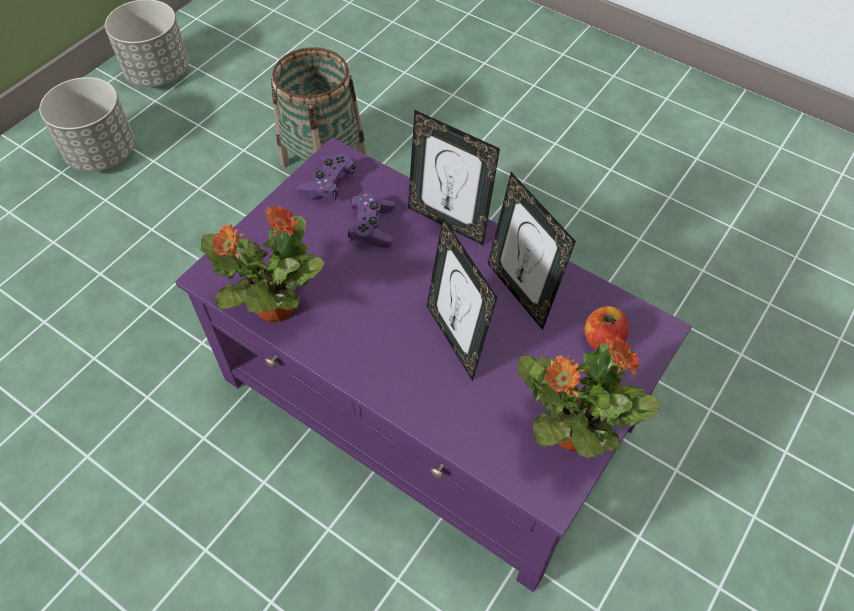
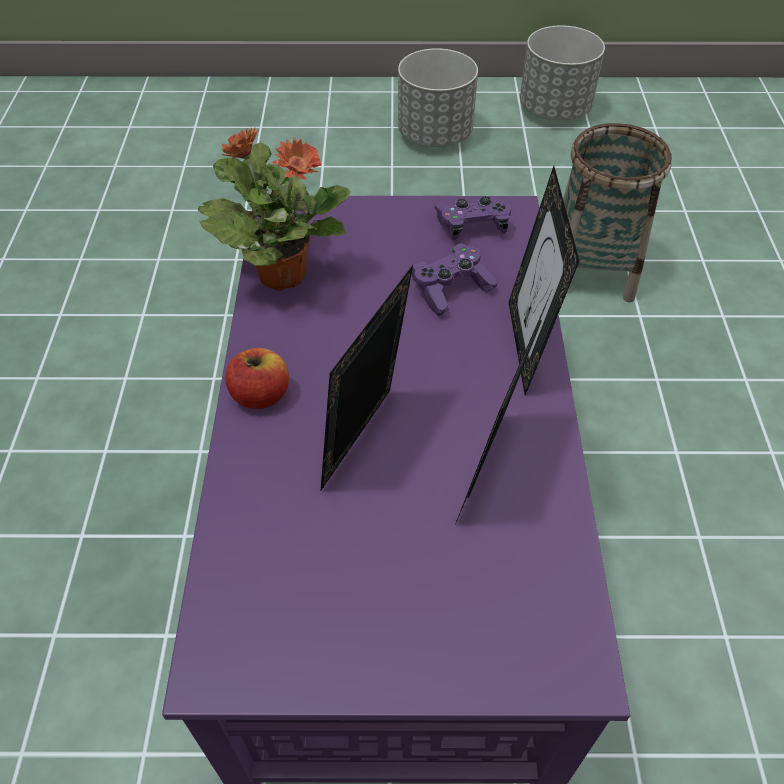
camera: 55 degrees right, 5 degrees down
(570, 432) = (322, 641): potted plant -> none
(602, 340) = (499, 604): apple -> apple (260, 395)

